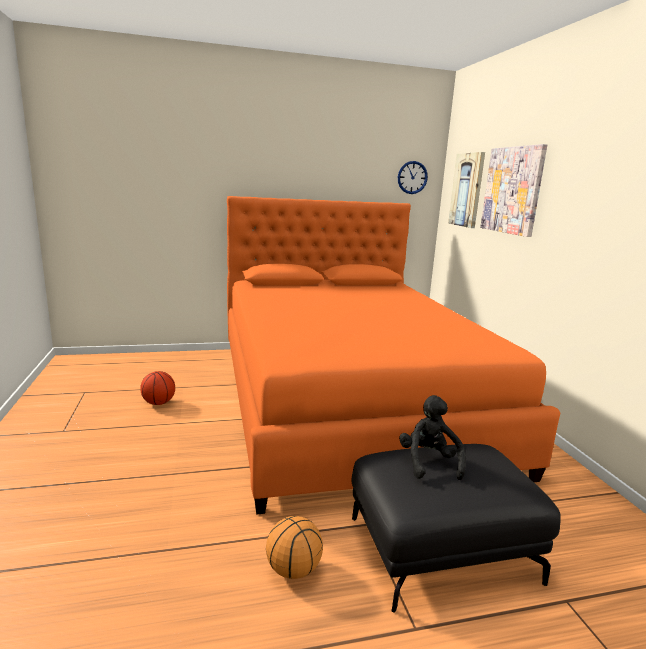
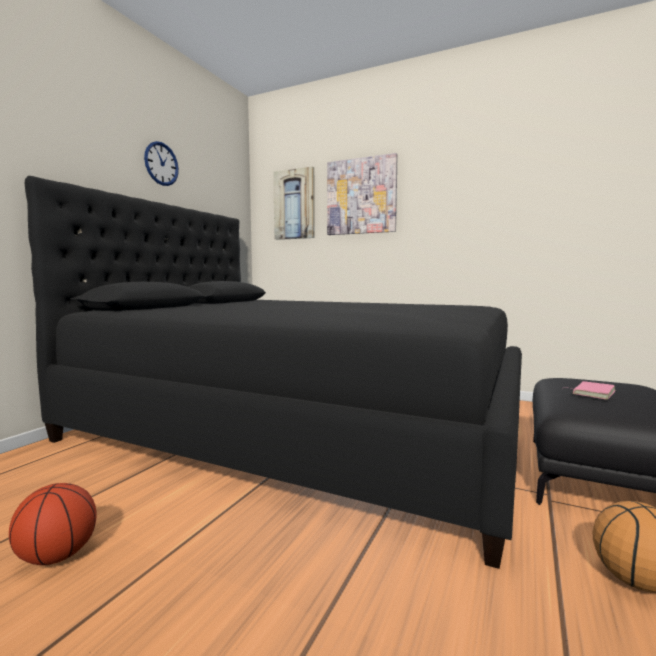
camera: 50 degrees left, 10 degrees down
(348, 400) = (301, 426): orange bed -> black bed
(412, 177) = (229, 193): wall clock -> wall clock (161, 164)
(429, 462) = (592, 392): black plush toy -> pink book

